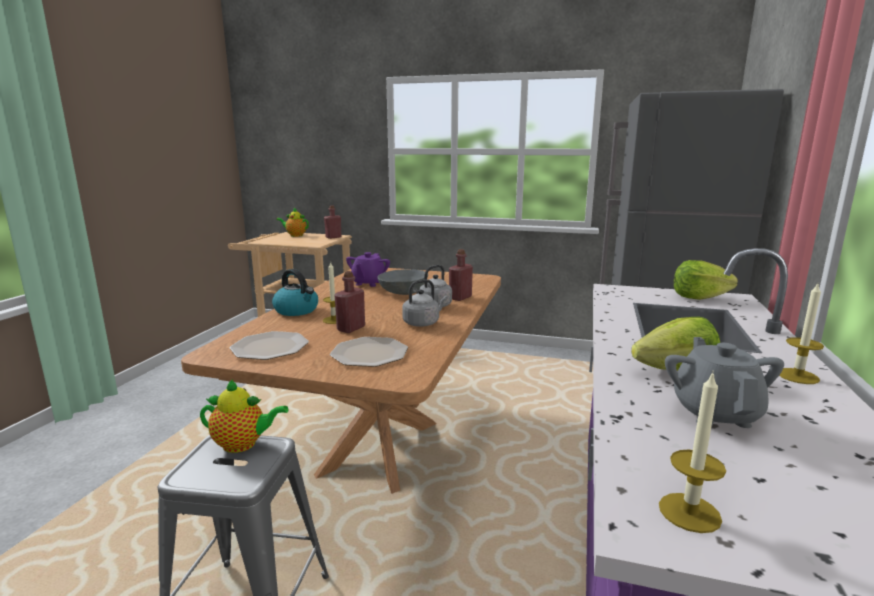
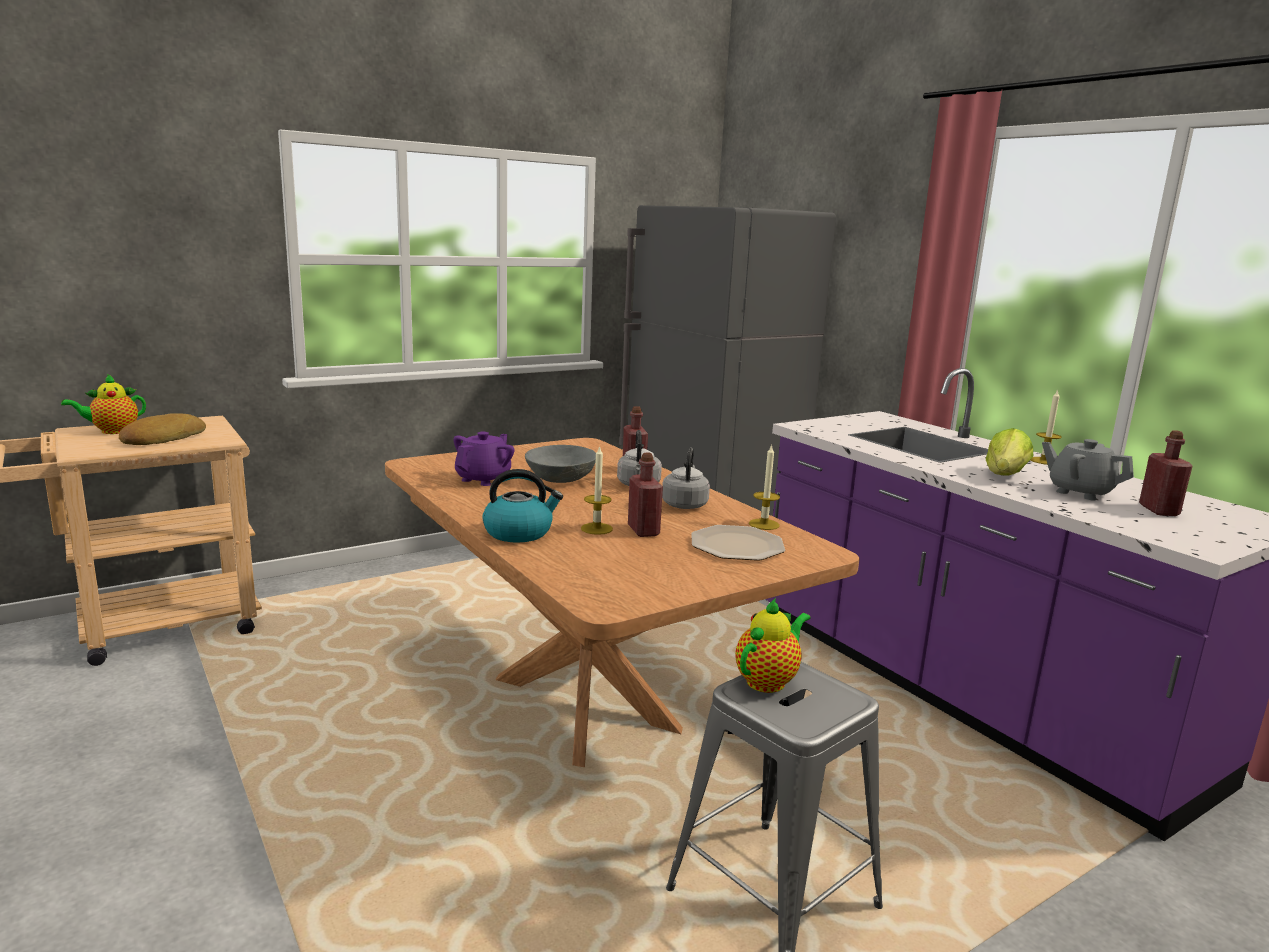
camera: 50 degrees left, 0 degrees up
(270, 347) = (635, 575): plate -> none
(300, 240) = (162, 438): none -> bread
(333, 237) = (206, 423): red bottle -> red bottle (1158, 510)
(368, 283) = (483, 479): purple teapot -> purple teapot turned 120 degrees counterclockwise
(689, 512) = (1191, 537): candle -> candle (764, 524)
(699, 297) = (865, 420): lettuce -> none

